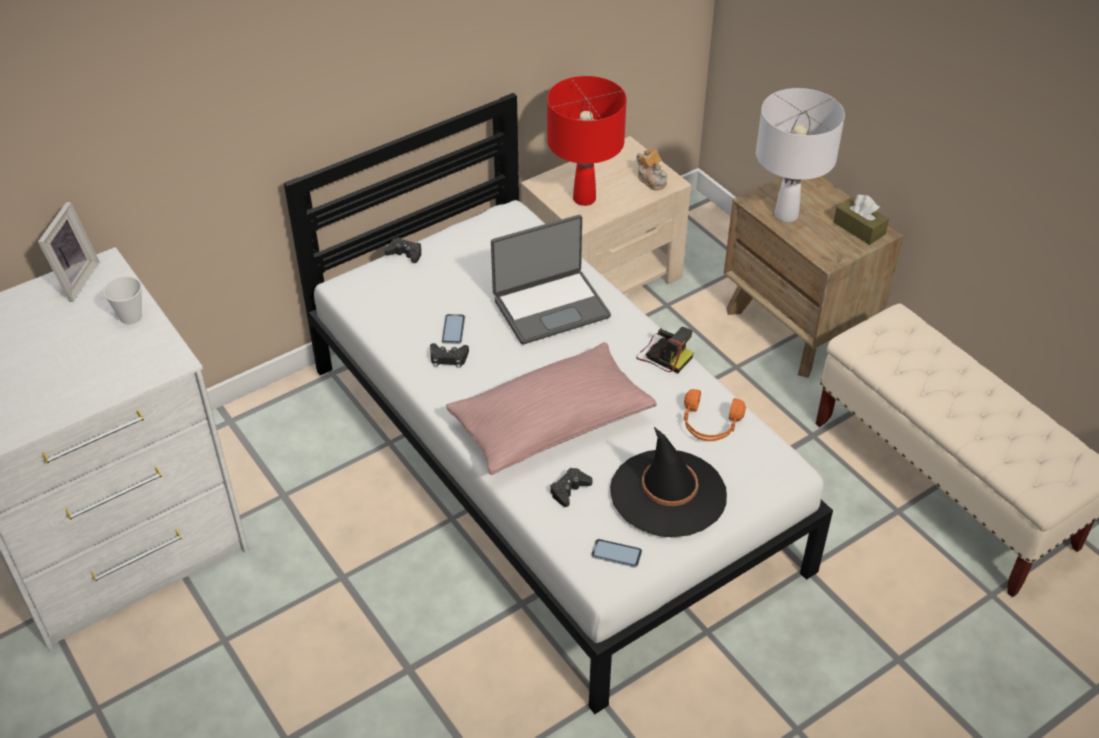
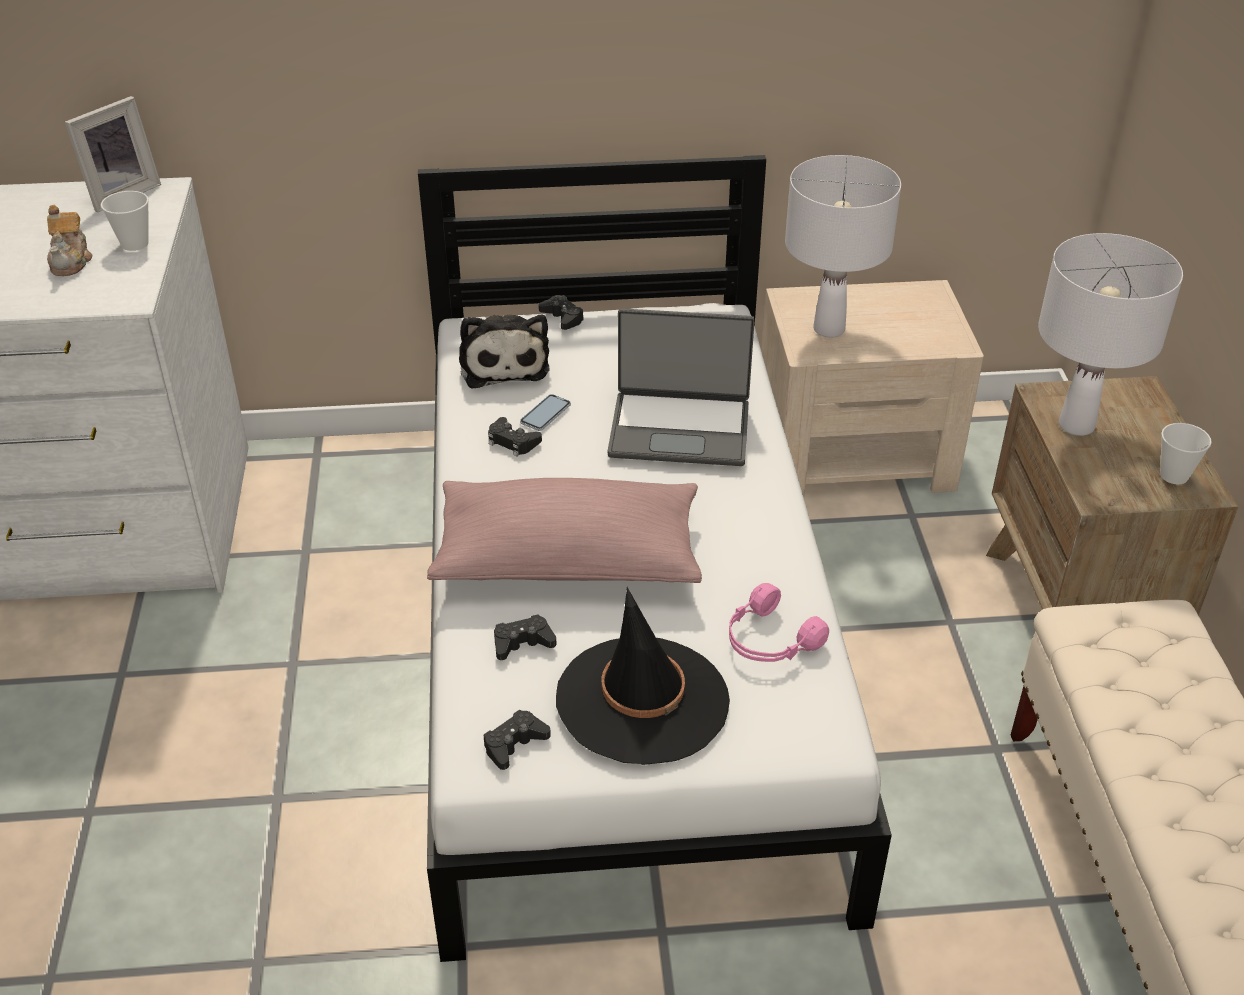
camera: 30 degrees right, 5 degrees down
(392, 303) = (503, 363): none -> plush toy
(584, 198) = (829, 329): red table lamp -> white table lamp
(616, 554) = (514, 744): phone -> black game controller
(652, 180) = (934, 335): teapot -> teapot (71, 261)
(663, 355) = (778, 535): camera -> none
(709, 425) = (769, 641): orange headphones -> pink headphones
(859, 228) = (1174, 475): brown tissue box -> cup

